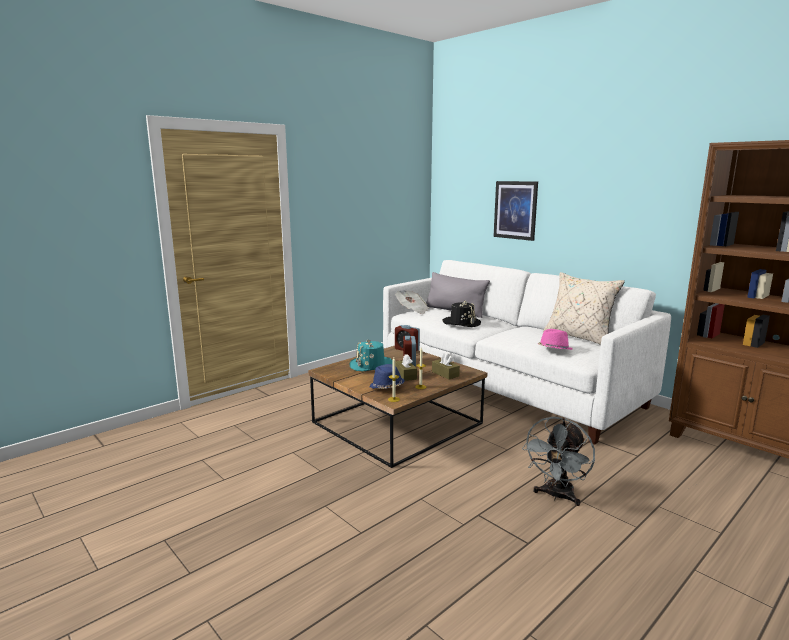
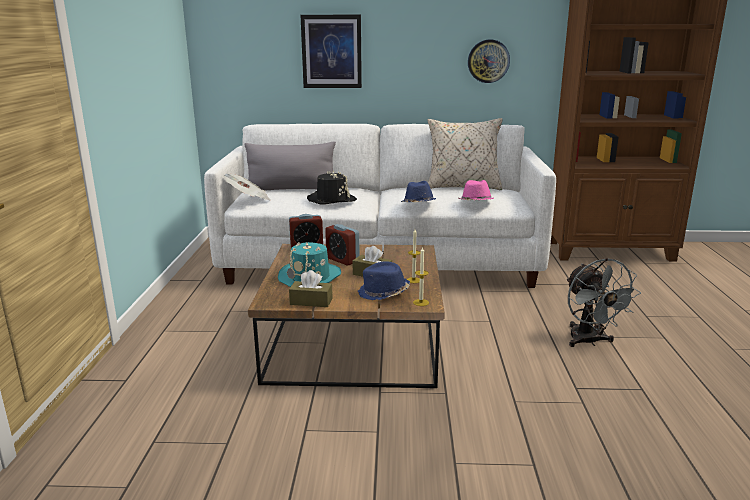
camera: 45 degrees left, 5 degrees up
(445, 374) = (404, 259): brown tissue box -> brown tissue box (311, 301)
(508, 339) = (418, 204): none -> blue hat
(641, 226) = (488, 61): none -> wall clock

